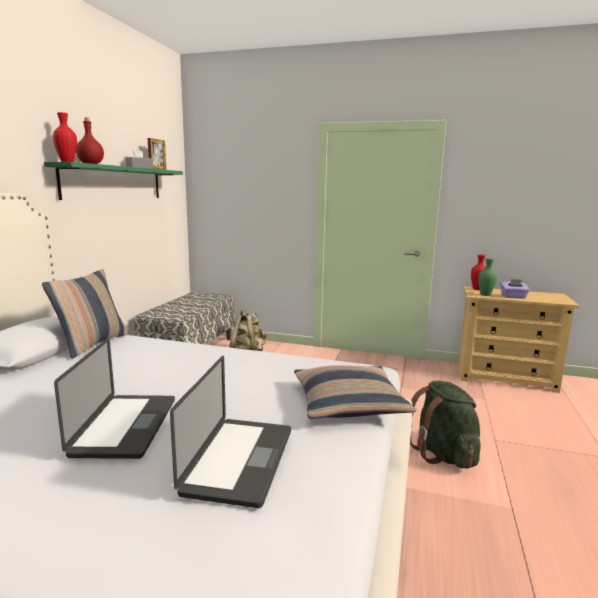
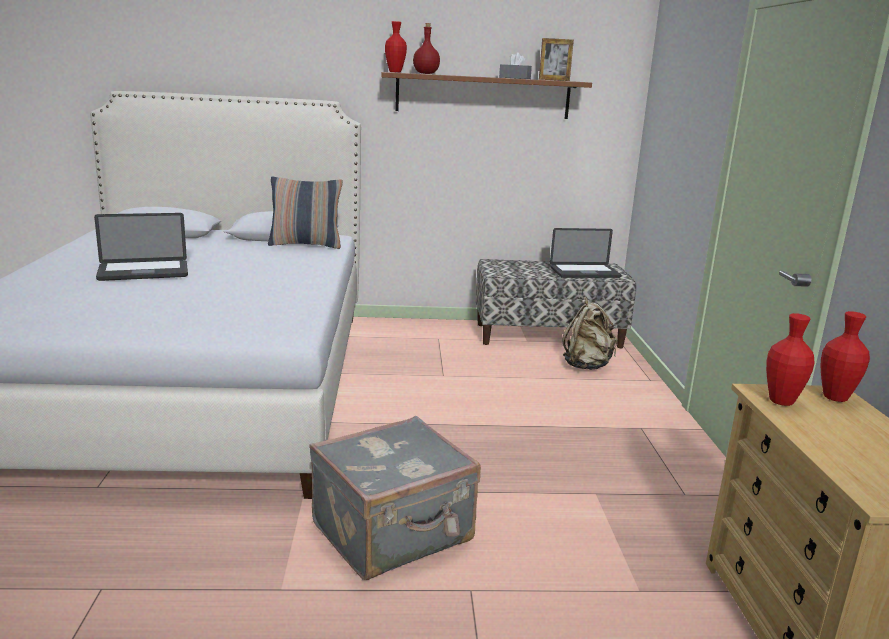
camera: 70 degrees right, 5 degrees up
(114, 183) = (483, 96): green shelf -> brown shelf
(239, 461) = (87, 299): laptop -> laptop (584, 272)
(348, 403) = (196, 326): pillow -> none
(443, 454) = (394, 533): green backpack -> grey suitcase
(485, 295) = (781, 401): green vase -> red vase
(513, 297) = (818, 432): purple tissue box -> none

